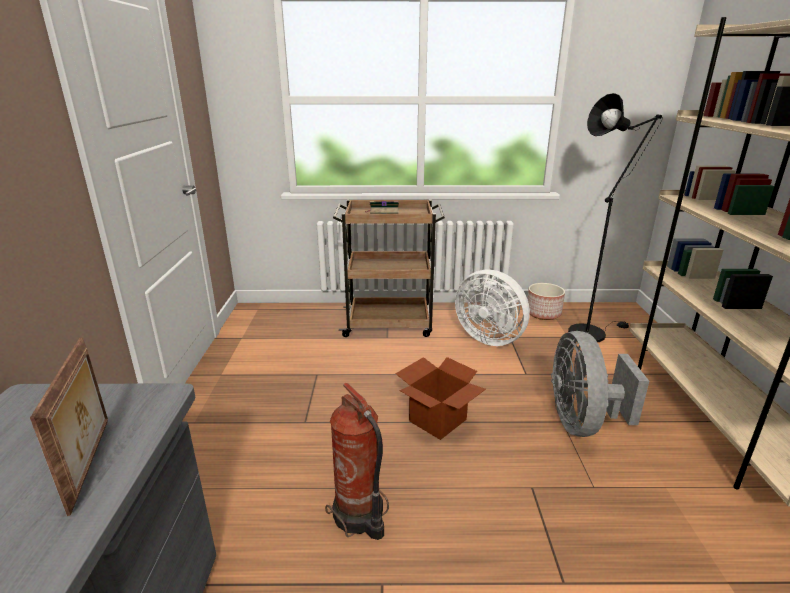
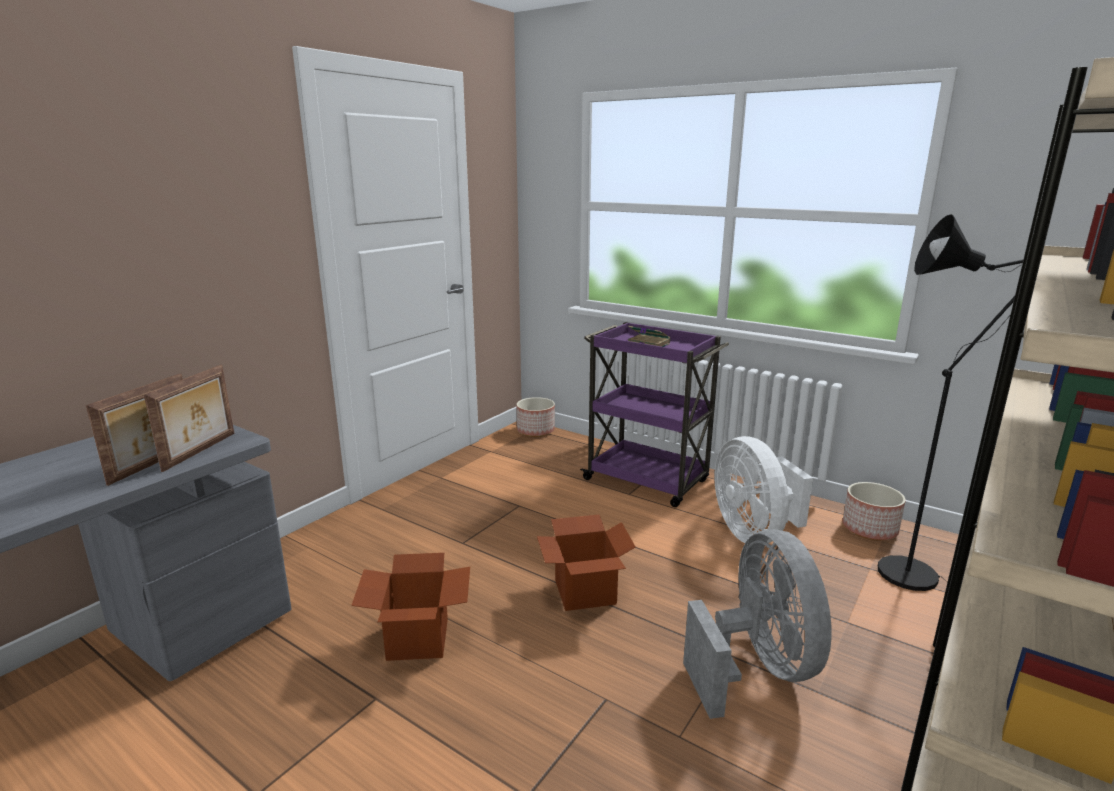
camera: 35 degrees right, 5 degrees down
(130, 425) = (201, 451): none -> picture frame
(261, 310) = (535, 431): none -> planter
(359, 517) = (417, 639): fire extinguisher -> cardboard box
(389, 324) = (648, 481): brown cart -> purple cart
(582, 422) = (757, 667): grey fan -> grey fan turned 135 degrees clockwise

